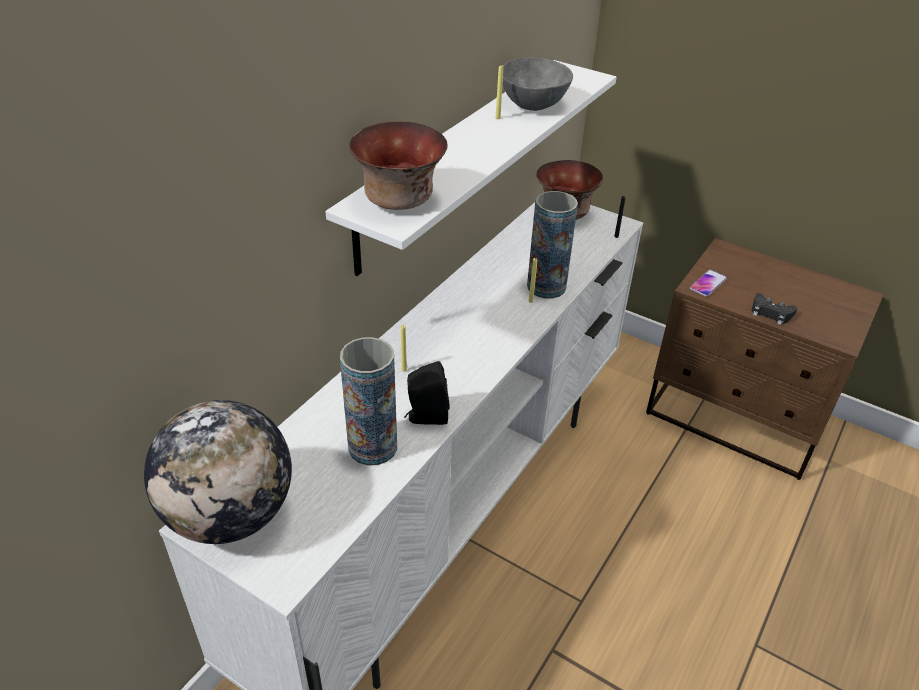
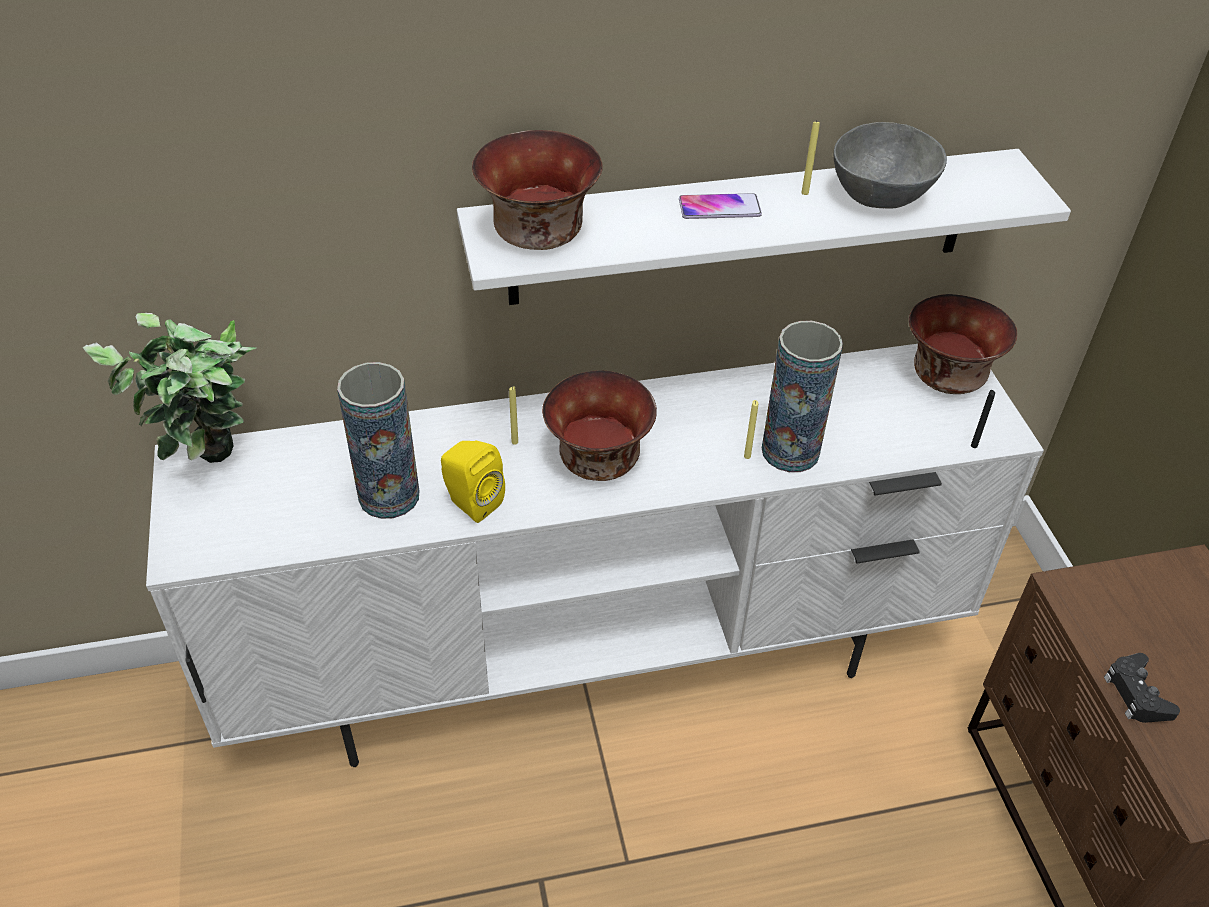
camera: 45 degrees right, 5 degrees up
(231, 515) = (212, 471): globe -> potted plant
(426, 417) = (471, 502): black speaker -> yellow speaker
(464, 350) = (600, 462): none -> bowl
(708, 284) = (1094, 596): phone -> phone (719, 208)

